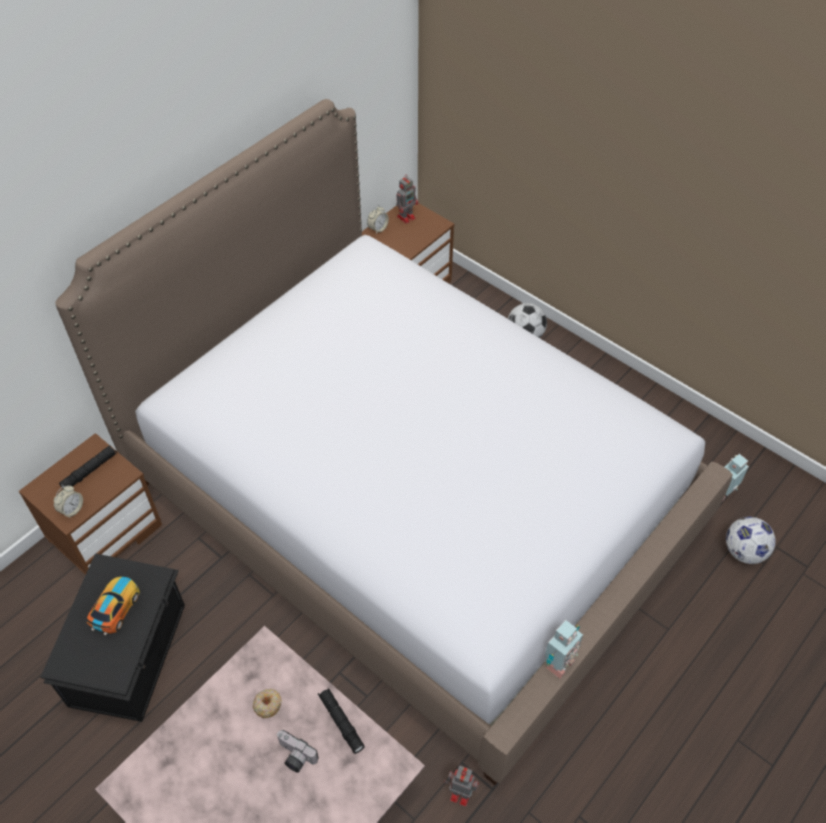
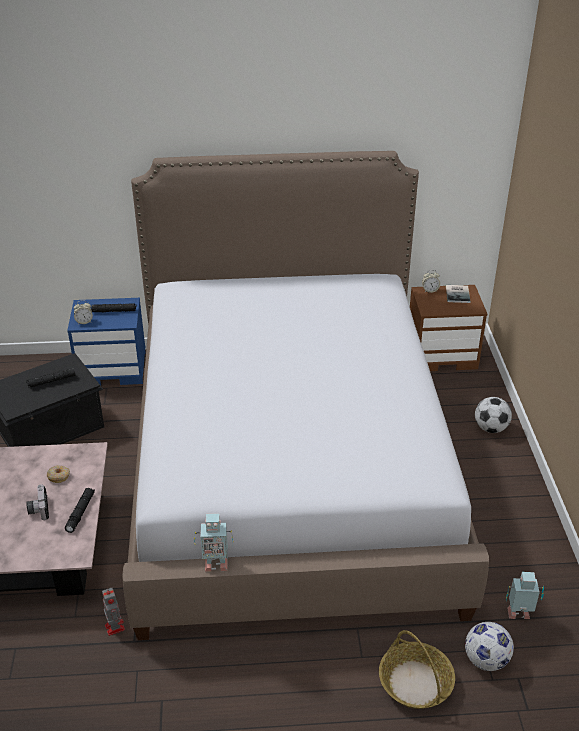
camera: 45 degrees right, 15 degrees down
(106, 531) = (113, 368): brown nightstand -> blue nightstand
(115, 607) = (51, 381): toy car -> black flashlight
(406, 217) = (458, 294): toy robot -> book
(724, 615) = (416, 683): none -> basket

